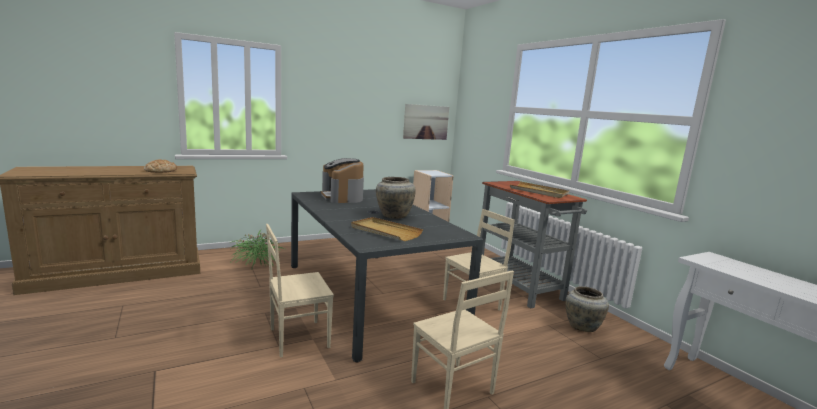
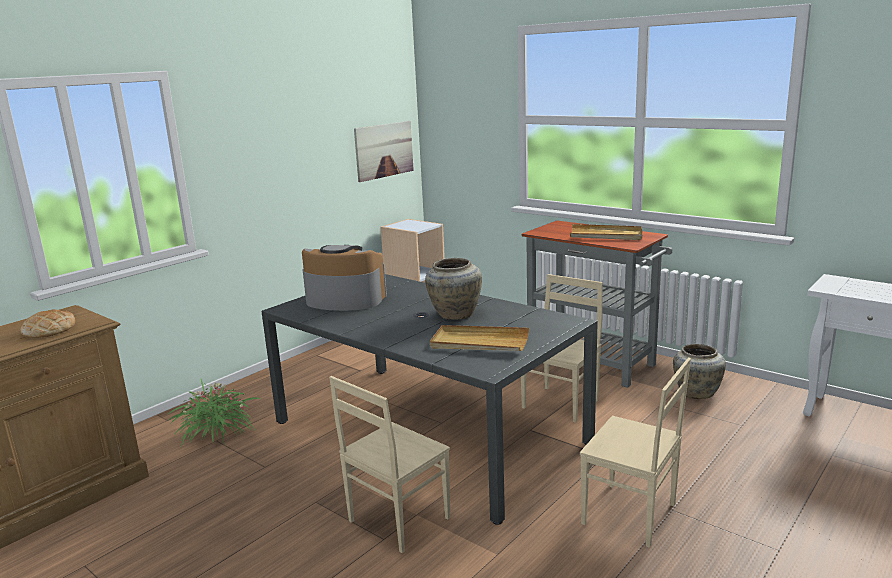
camera: 20 degrees left, 5 degrees up
(342, 197) = (344, 300): coffee machine -> coffee machine turned 150 degrees clockwise

